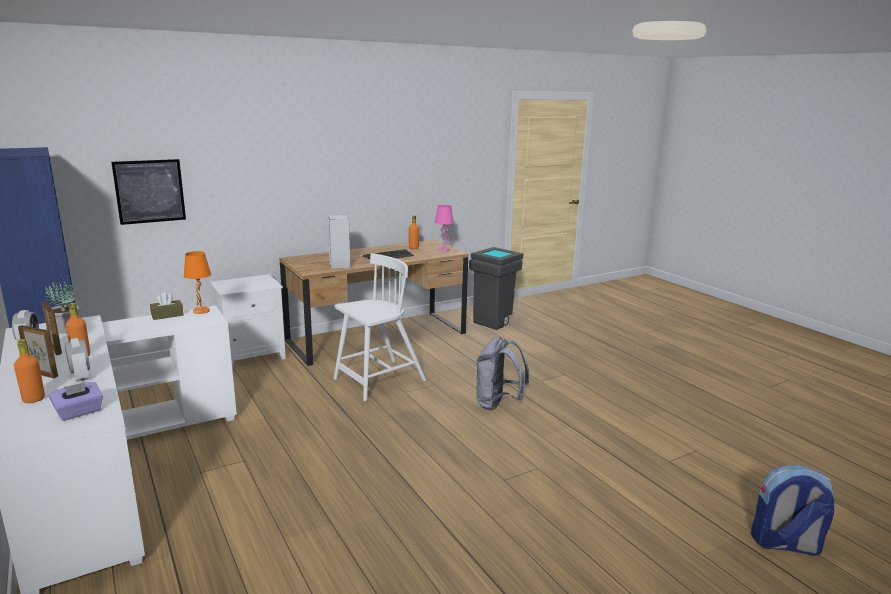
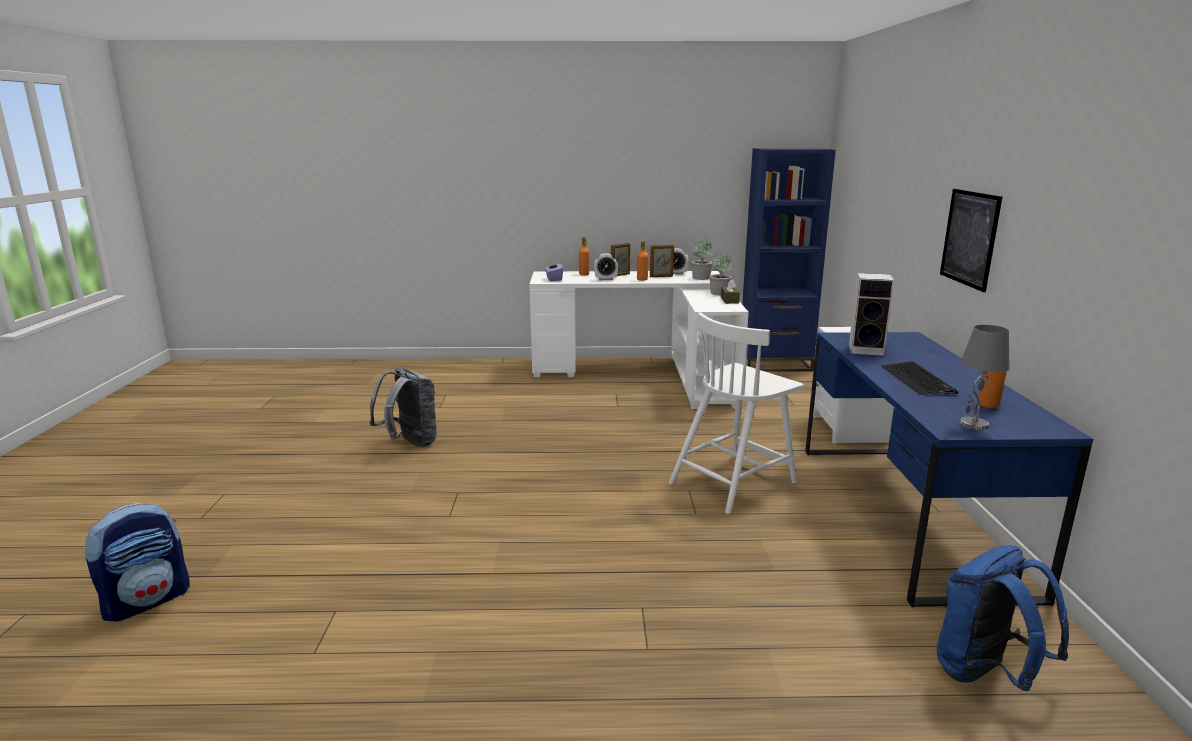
camera: 120 degrees right, 0 degrees up
(127, 322) = (720, 293): none -> potted plant
(150, 191) = (874, 206): picture -> picture (969, 238)
(201, 311) = (732, 307): orange table lamp -> none
(377, 337) = (905, 514): brown desk -> blue desk
(378, 380) = (733, 482): white chair -> white chair turned 60 degrees clockwise
(444, 250) = (973, 425): pink table lamp -> grey table lamp
(494, 322) = (985, 674): grey trash can -> blue backpack
(498, 404) = (602, 541): grey backpack -> grey backpack (410, 443)

